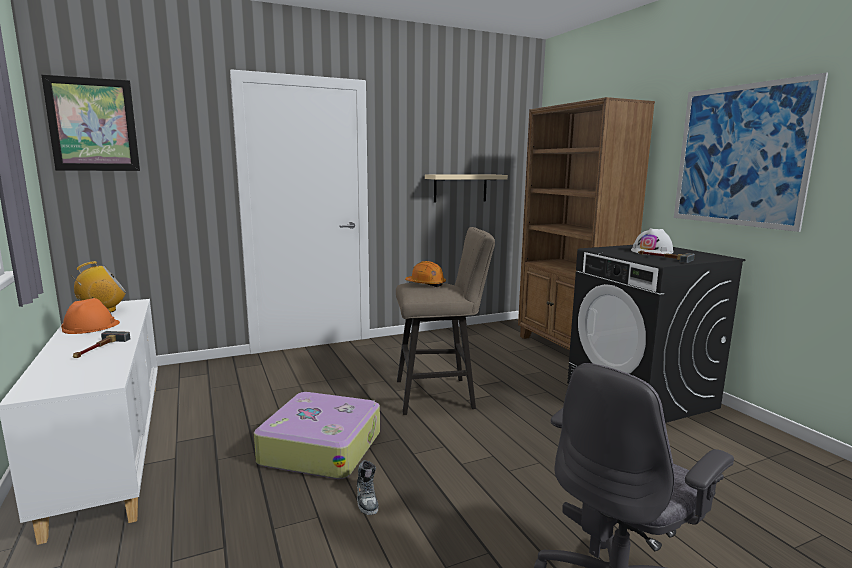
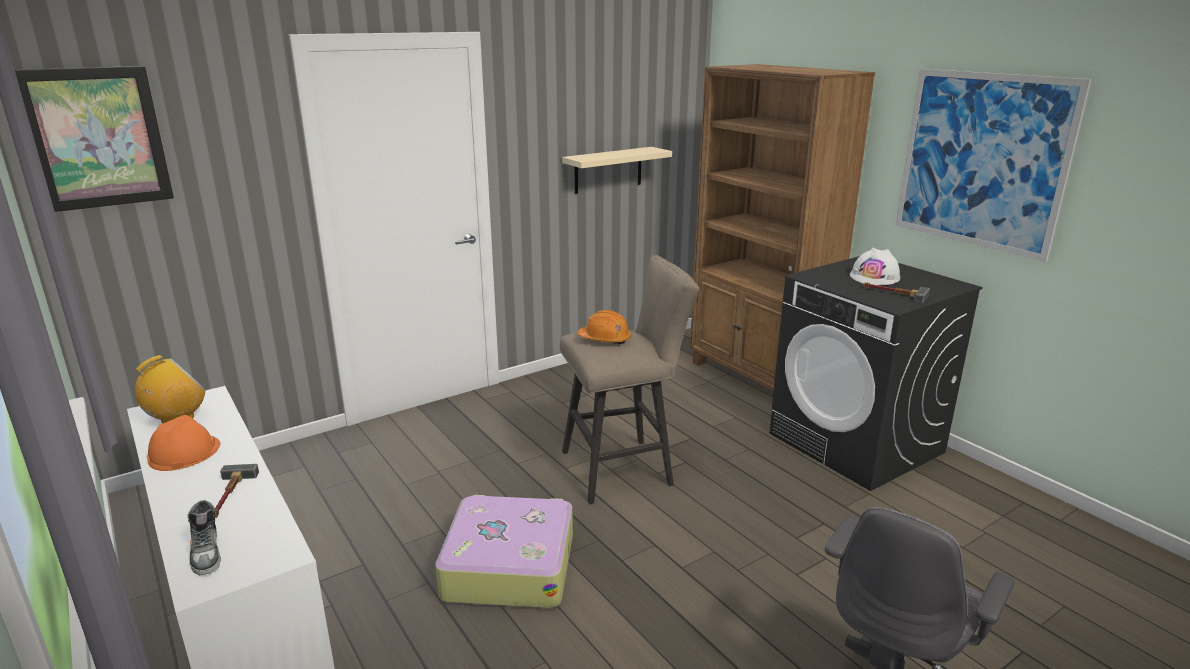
camera: 10 degrees left, 10 degrees up
(367, 499) = (592, 630): shoe -> shoe (207, 552)

